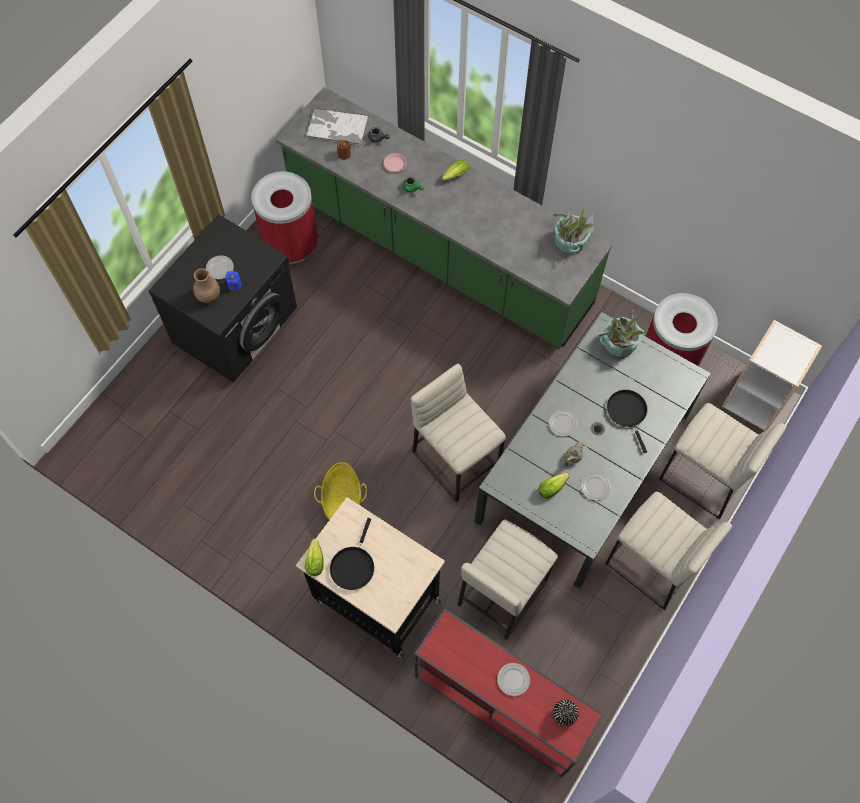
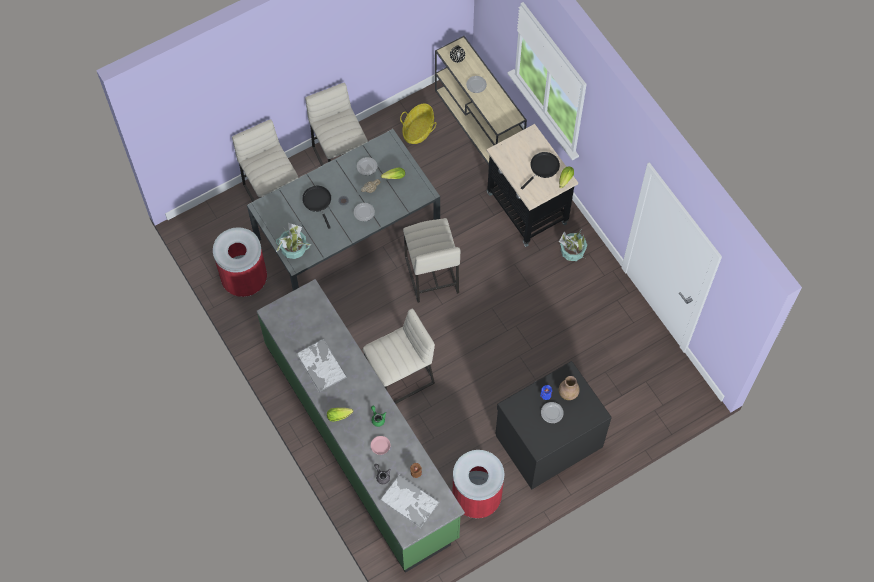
camera: 155 degrees left, 0 degrees up
(342, 500) = (522, 280): basket -> basket (418, 130)
(499, 703) = (479, 124): red console table -> beige console table
(502, 592) = (444, 181): beige stool -> beige stool (400, 378)
(504, 216) = (321, 365): none -> tray
(570, 241) = (285, 325): potted plant -> potted plant (572, 251)
(627, 413) = (318, 202): black frying pan -> black frying pan turned 150 degrees clockwise
(755, 400) = (201, 229): bookcase -> none

